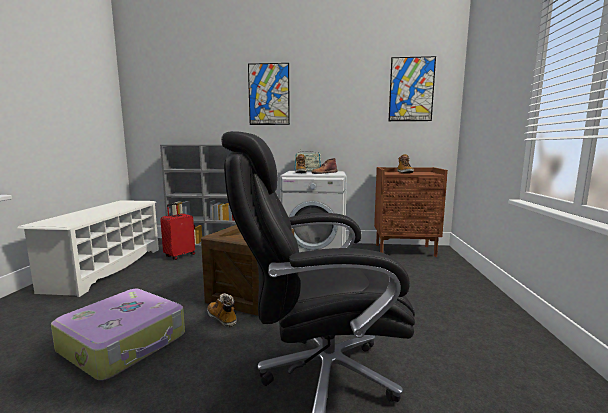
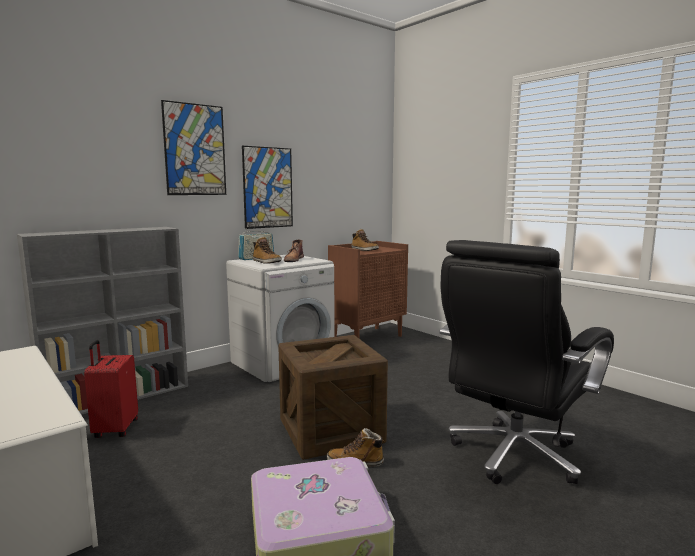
camera: 45 degrees left, 0 degrees up
(411, 89) = (353, 155): picture -> picture (268, 187)

